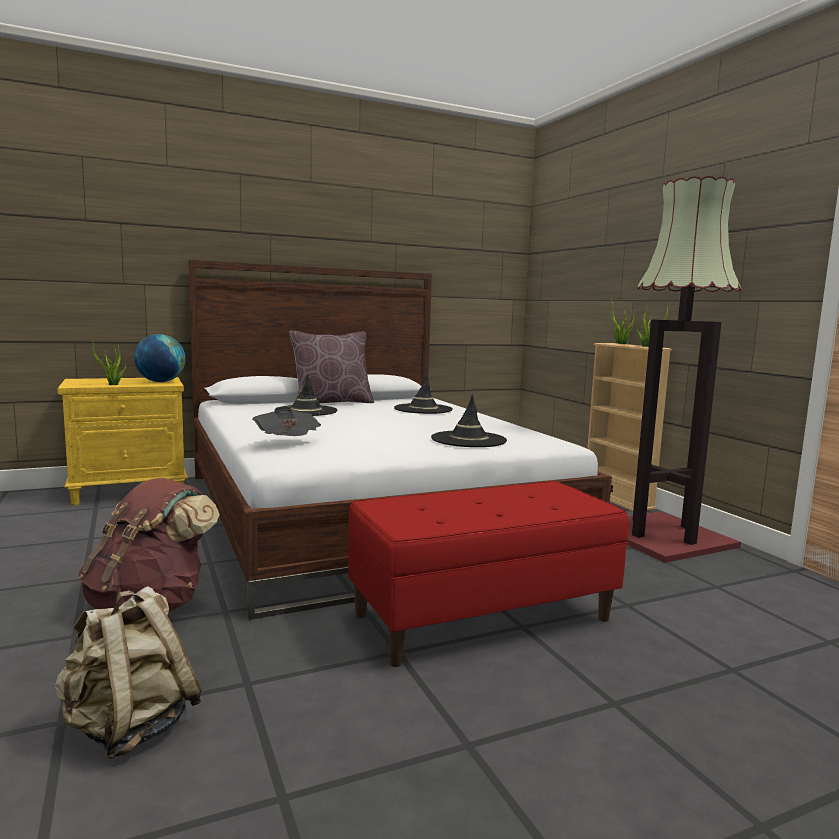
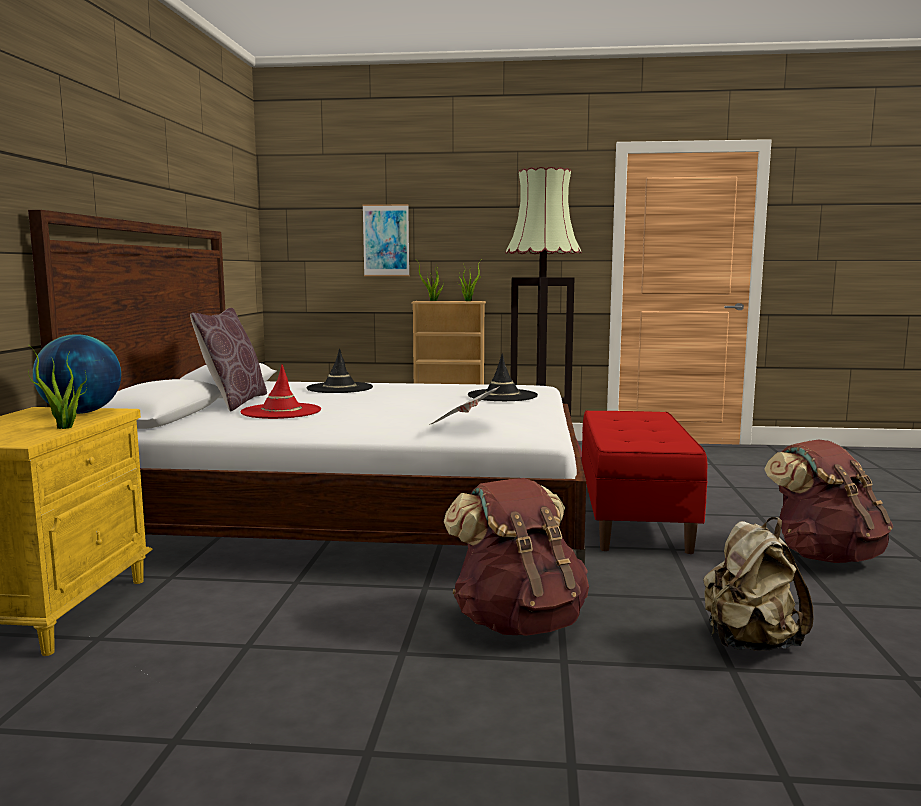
camera: 60 degrees left, 0 degrees up
(306, 411) = (281, 412): black hat -> red hat
(483, 776) = (824, 556): none -> brown backpack
(600, 279) = (386, 240): none -> picture

